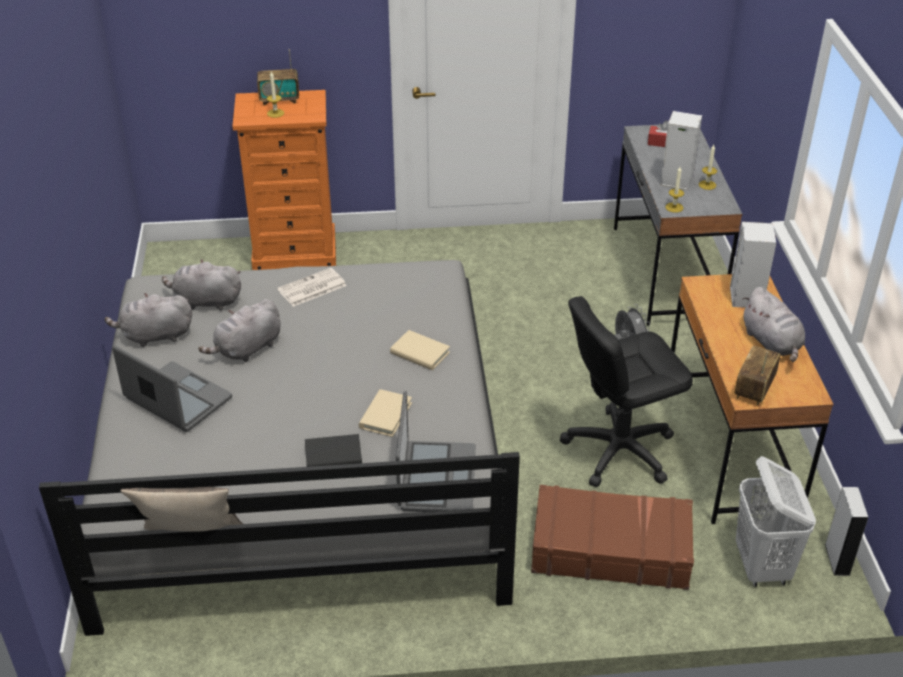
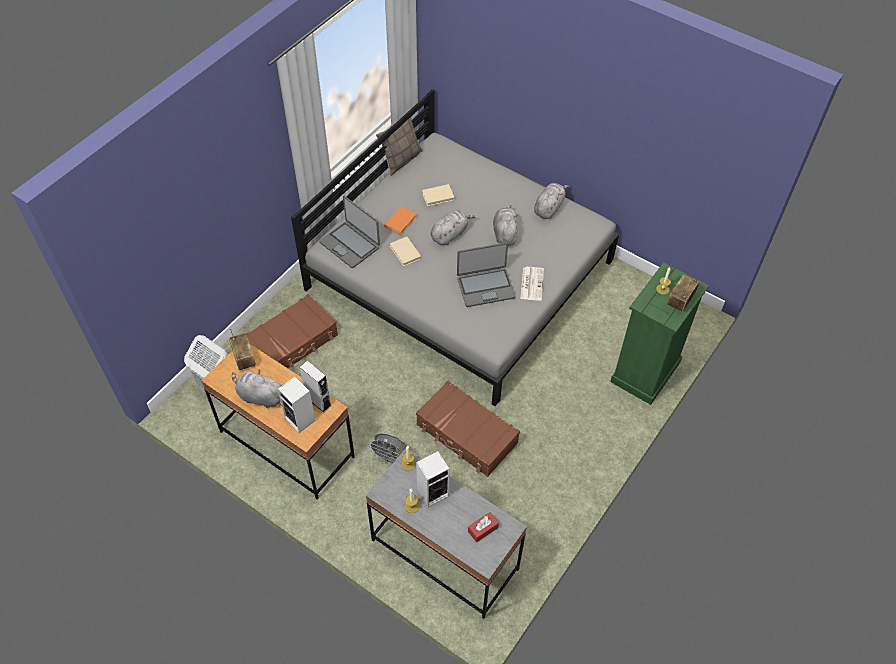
camera: 130 degrees right, 15 degrees up
(177, 399) = (491, 193): laptop -> laptop (485, 287)
(205, 301) = (561, 238): grey plush toy -> grey plush toy (450, 234)
(295, 253) = (645, 372): orange dresser -> green dresser
(333, 455) = (400, 222): black book -> orange book
(420, 353) = (434, 292): beige book -> beige book (438, 196)
(527, 326) = (466, 434): none -> brown suitcase
(619, 450) = (337, 396): black office chair -> none
(837, 559) = (188, 422): grey speaker -> grey speaker (318, 401)

